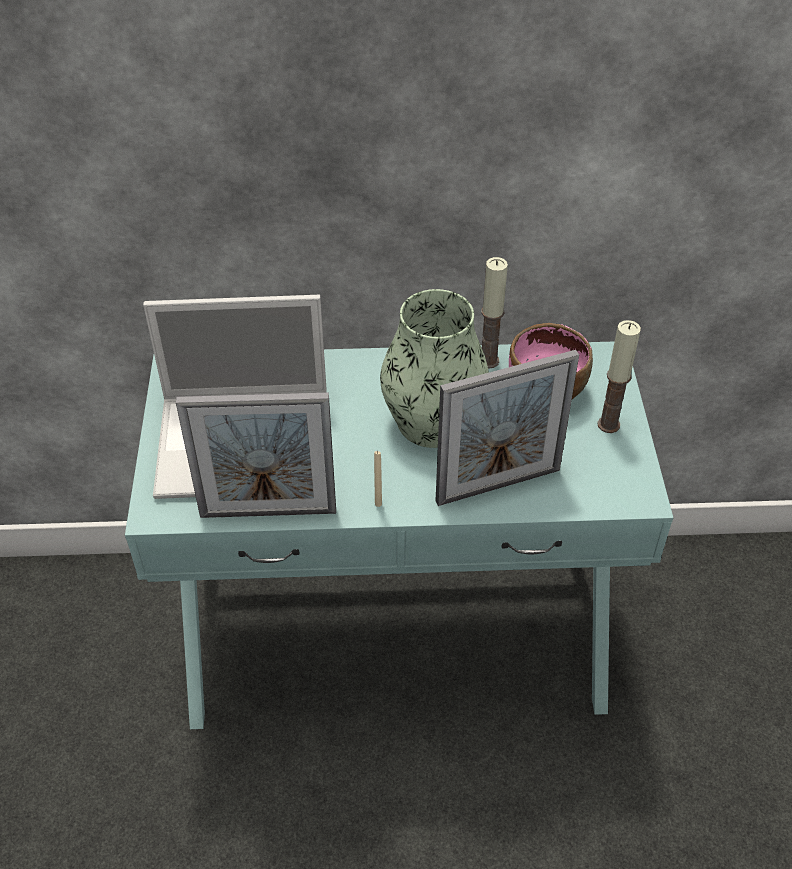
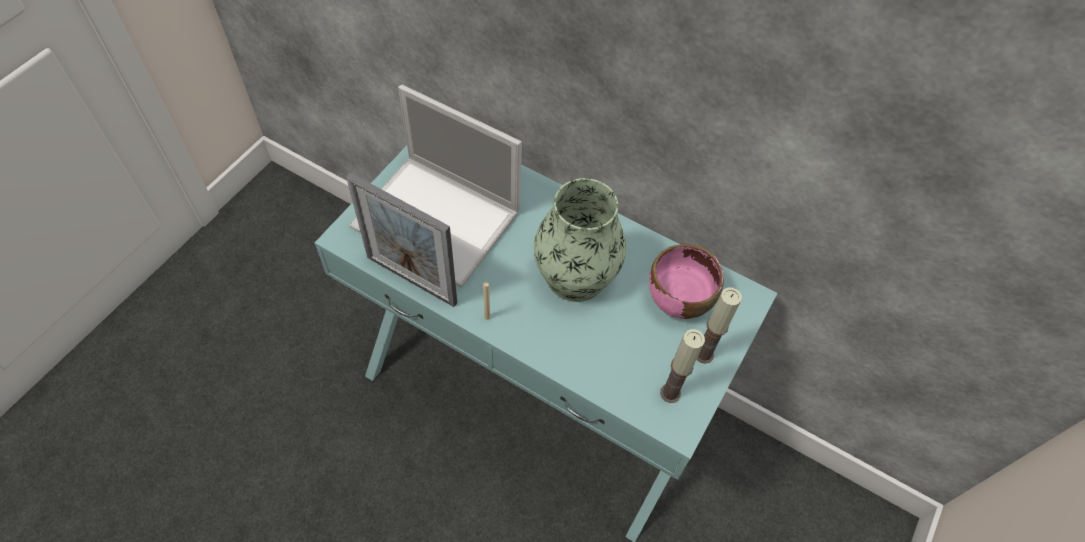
camera: 30 degrees right, 10 degrees up
(488, 361) = (655, 250): candle -> candle (670, 393)
(498, 485) = (581, 353): picture frame -> none

